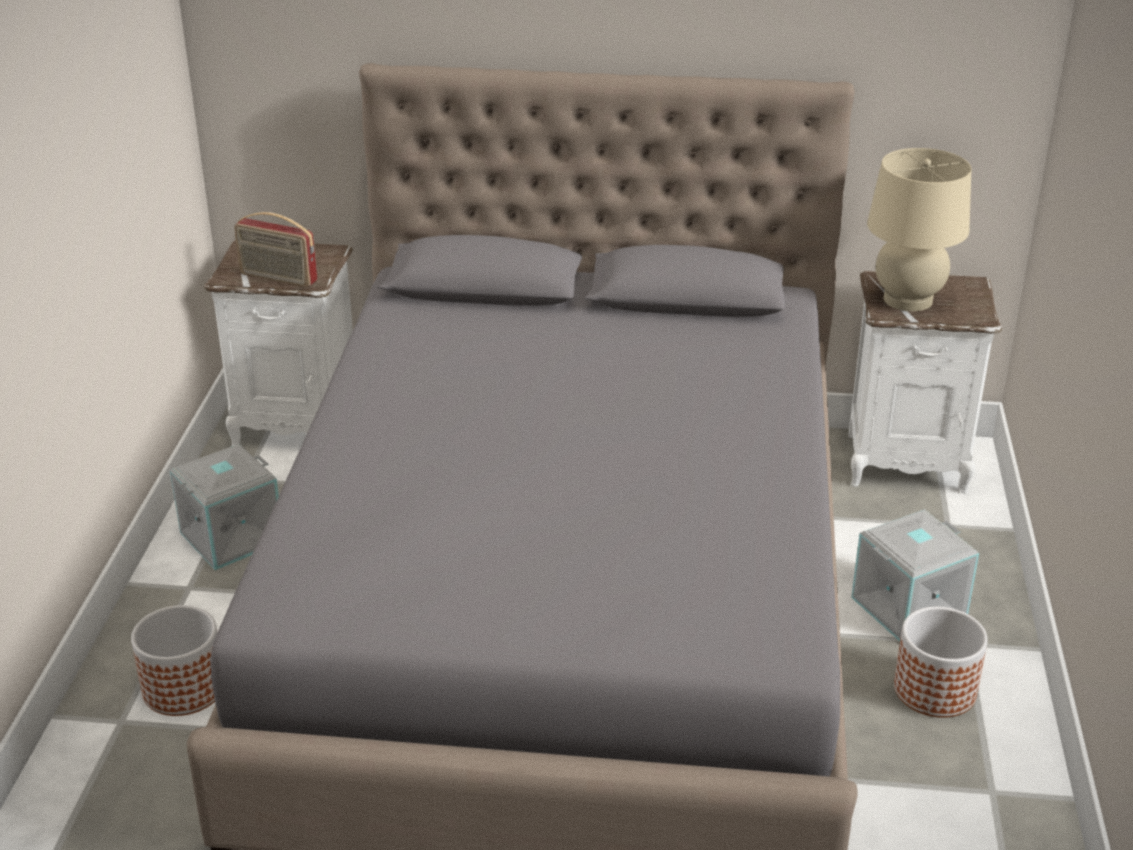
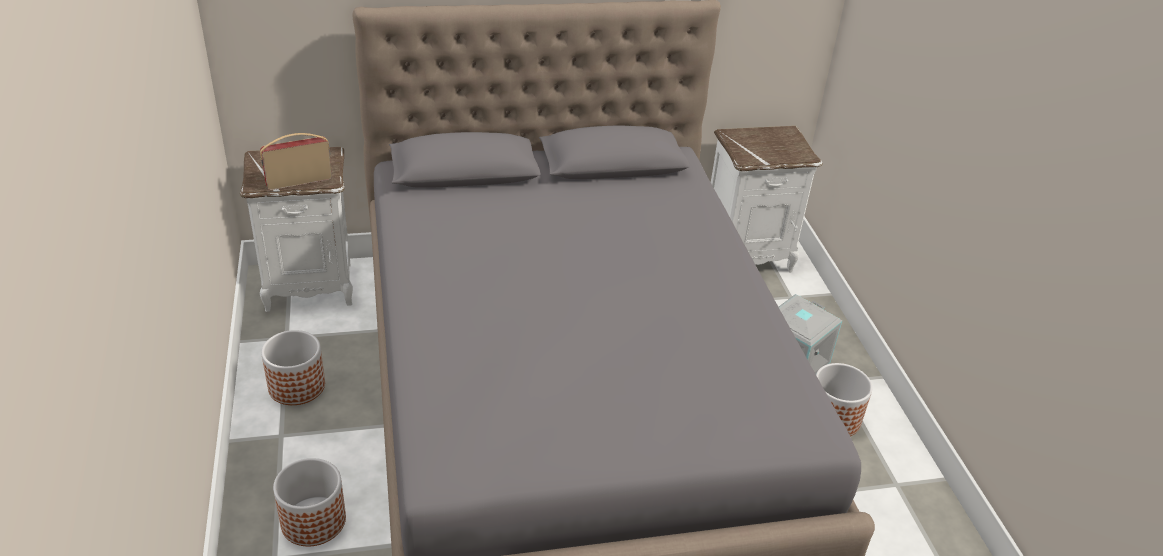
camera: 20 degrees left, 5 degrees up
(231, 536) = (297, 386): grey storage box -> planter
(278, 278) = (299, 181): radio -> radio turned 150 degrees clockwise
(908, 300) = (755, 148): beige table lamp -> none

